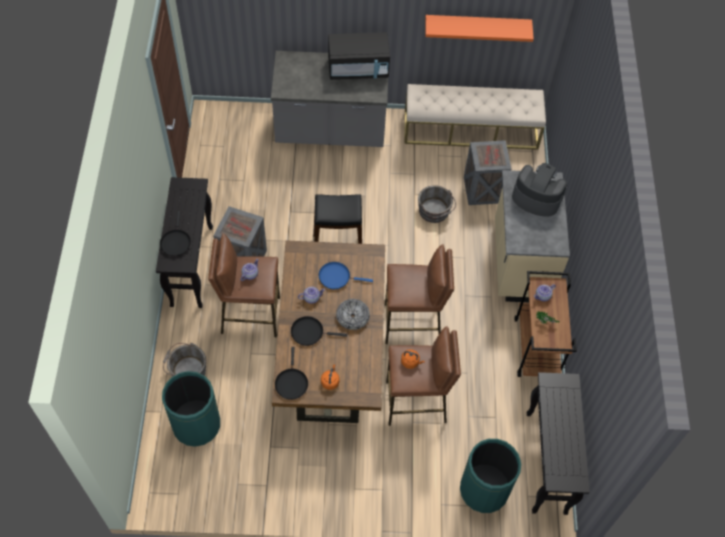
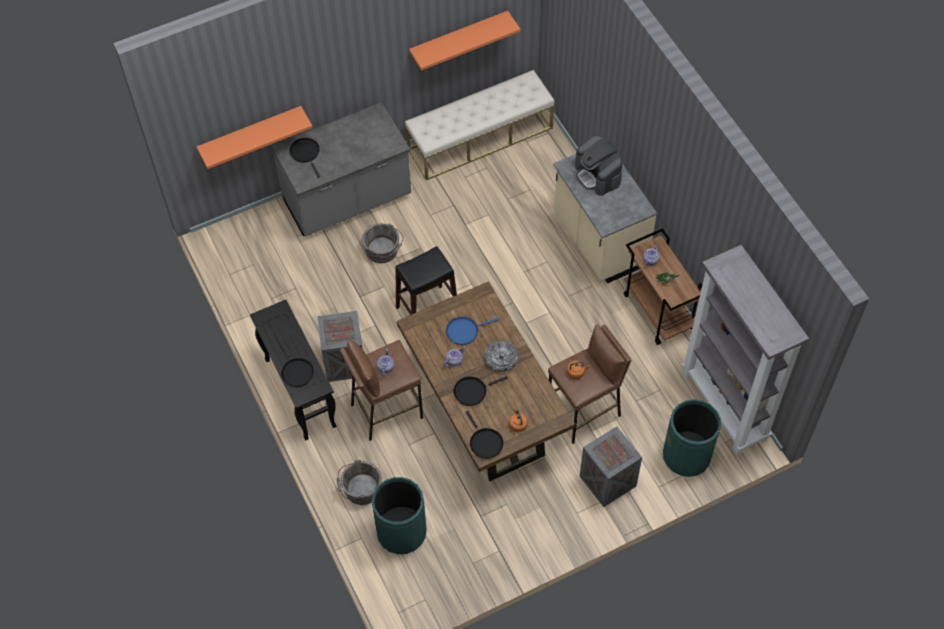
camera: 25 degrees left, 0 degrees up
(259, 30) = (250, 133): none -> orange shelf
(299, 68) = (306, 153): none -> black frying pan
(358, 69) = (362, 128): black microwave -> none
(412, 324) = (538, 344): brown stool -> none
(434, 212) = (494, 232): grey bucket -> grey bucket (383, 251)
(482, 190) = (525, 191): crate -> crate (607, 482)
(536, 198) = (598, 175): coffee machine -> coffee machine turned 120 degrees counterclockwise
(546, 463) = (725, 406): black console table -> grey bookcase

